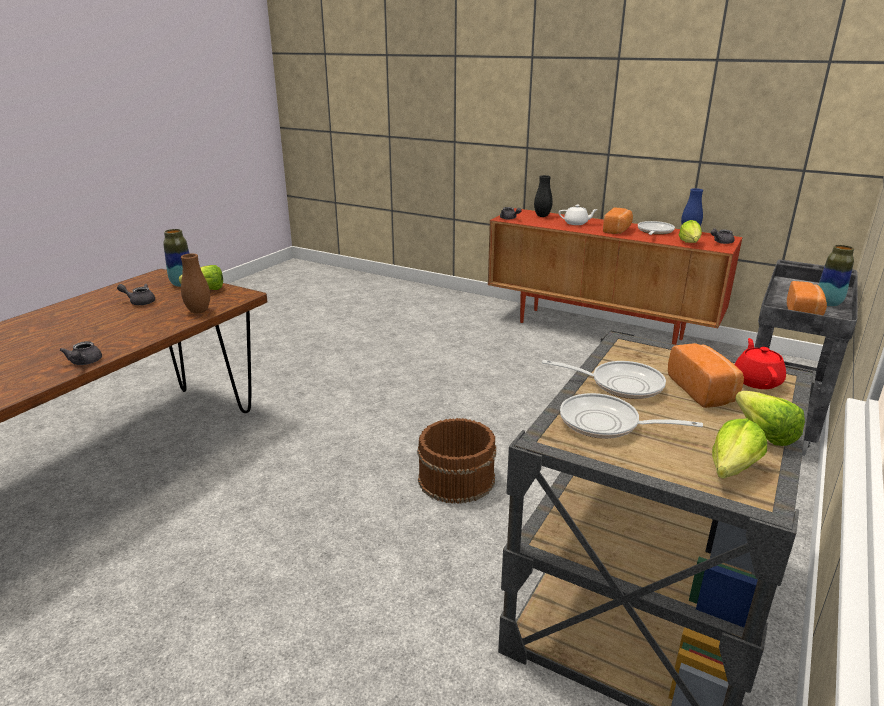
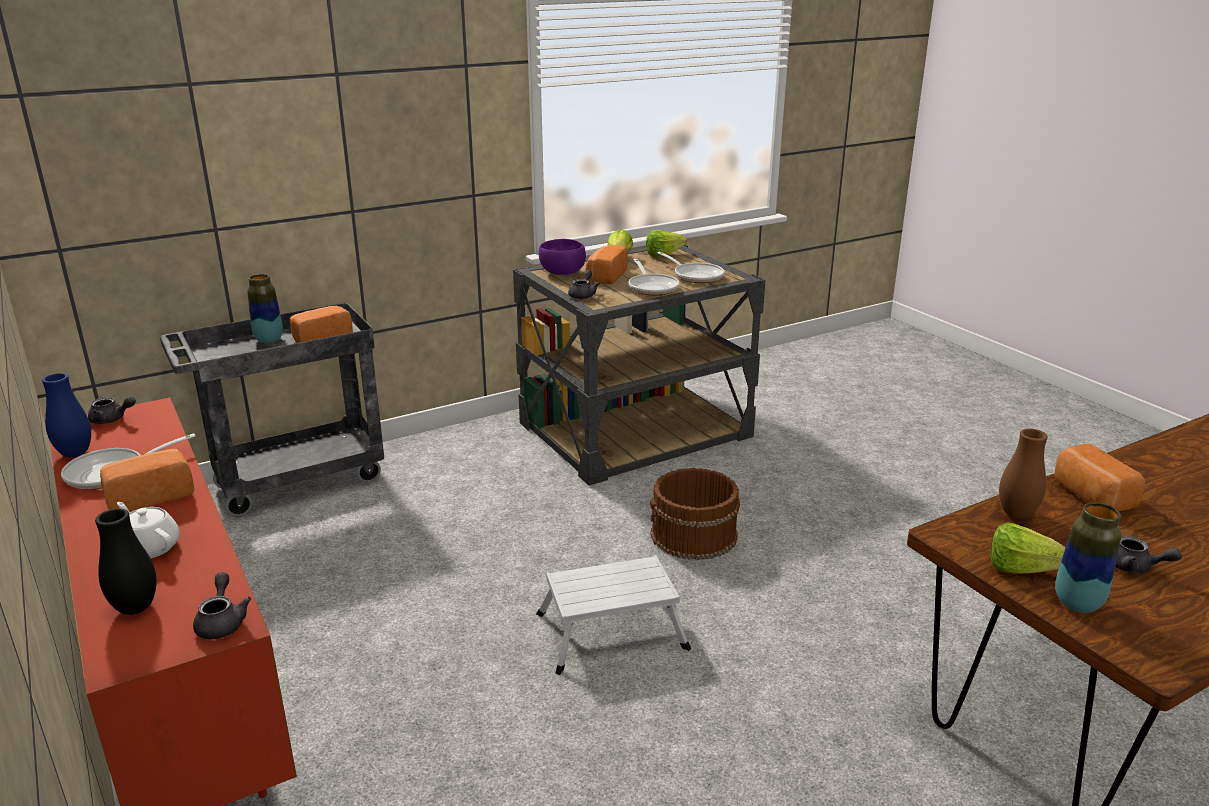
camera: 150 degrees left, 0 degrees up
(84, 363) = (1131, 460): grey teapot -> grey teapot (583, 295)
(141, 331) = (1089, 496): none -> bread
(452, 402) = (612, 631): none -> white step ladder
(620, 384) = (652, 287): frying pan -> frying pan turned 150 degrees counterclockwise
(689, 244) = (161, 428): lettuce -> none
(756, 381) = (563, 273): red teapot -> purple bowl

